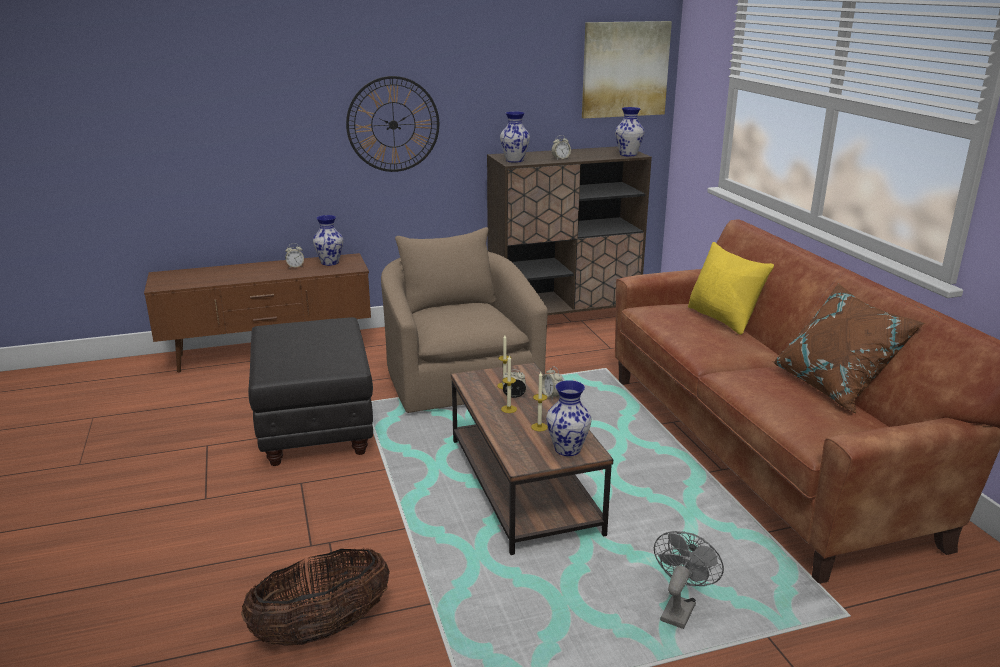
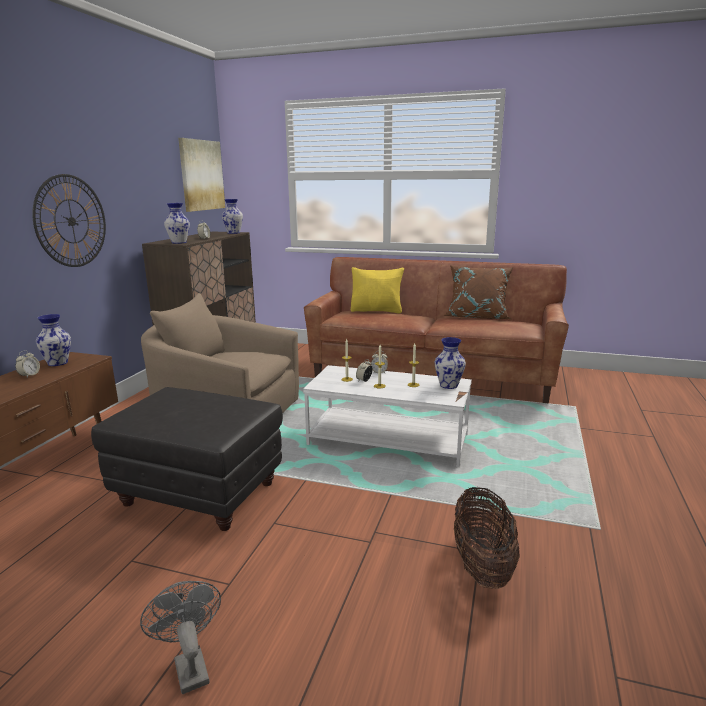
camera: 55 degrees left, 5 degrees down
(524, 485) = (389, 440): brown coffee table -> white coffee table
(679, 608) = (544, 439): grey fan -> grey fan (189, 665)

